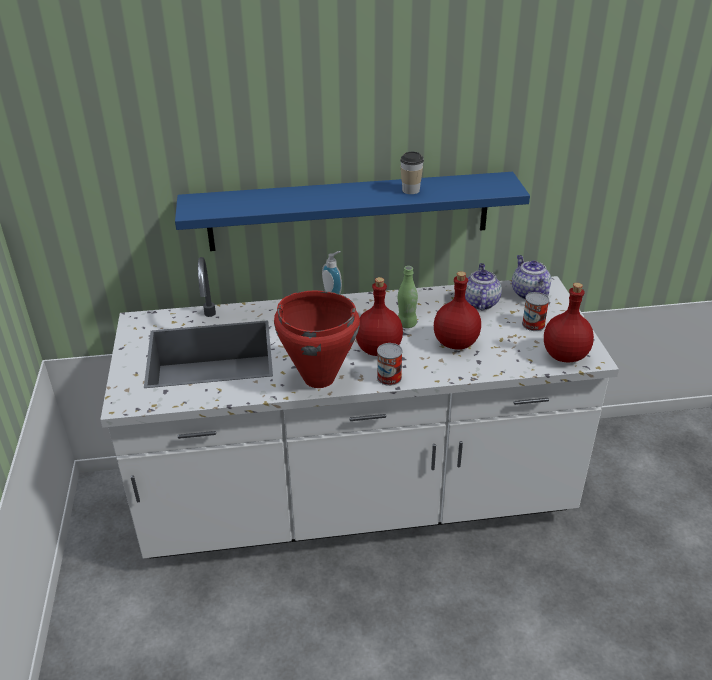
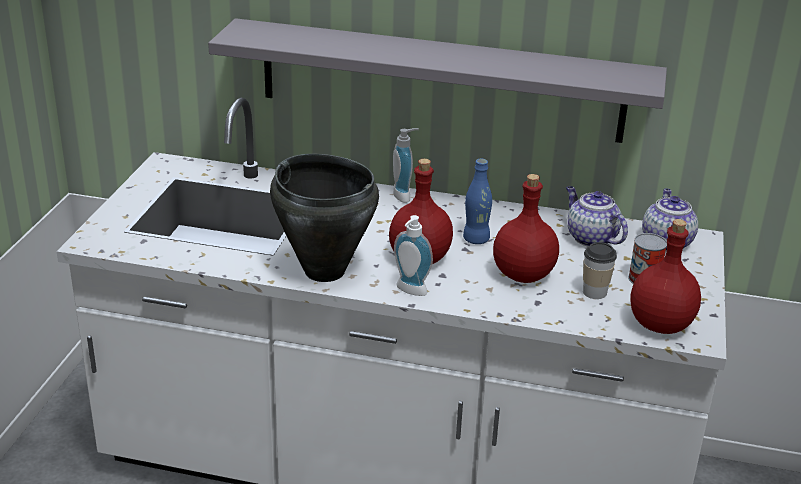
camera: 20 degrees right, 5 degrees down
(318, 378) = (324, 270): red cooking pot -> black cooking pot
(349, 211) = (440, 80): blue shelf -> grey shelf
(389, 377) = (409, 291): can -> soap dispenser
(406, 324) = (476, 239): green bottle -> blue bottle
(410, 190) = (511, 63): cup -> cup (594, 292)
(479, 302) = (590, 238): teapot -> teapot turned 60 degrees counterclockwise

